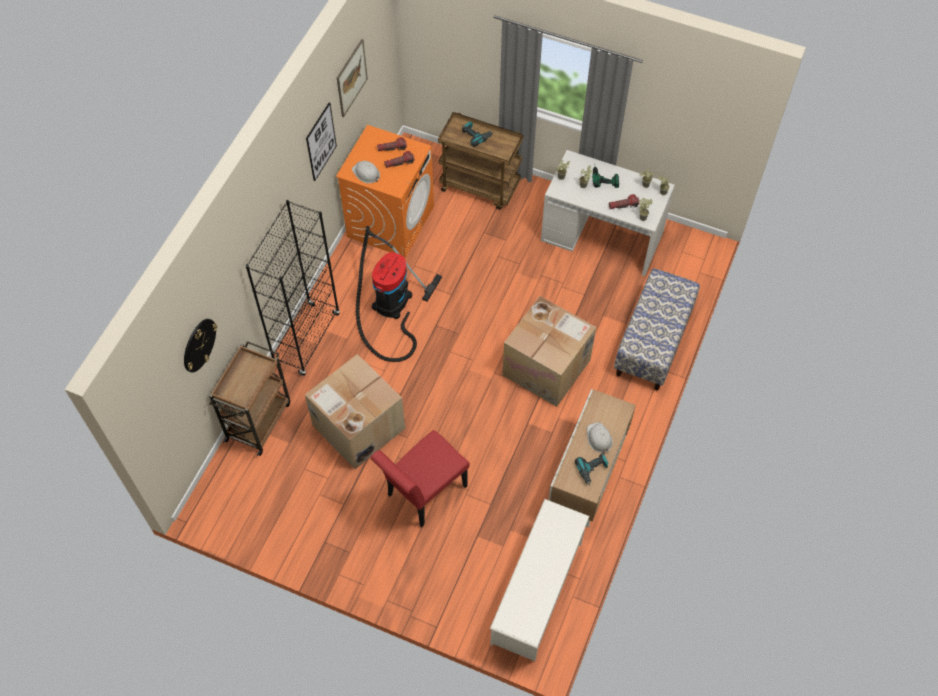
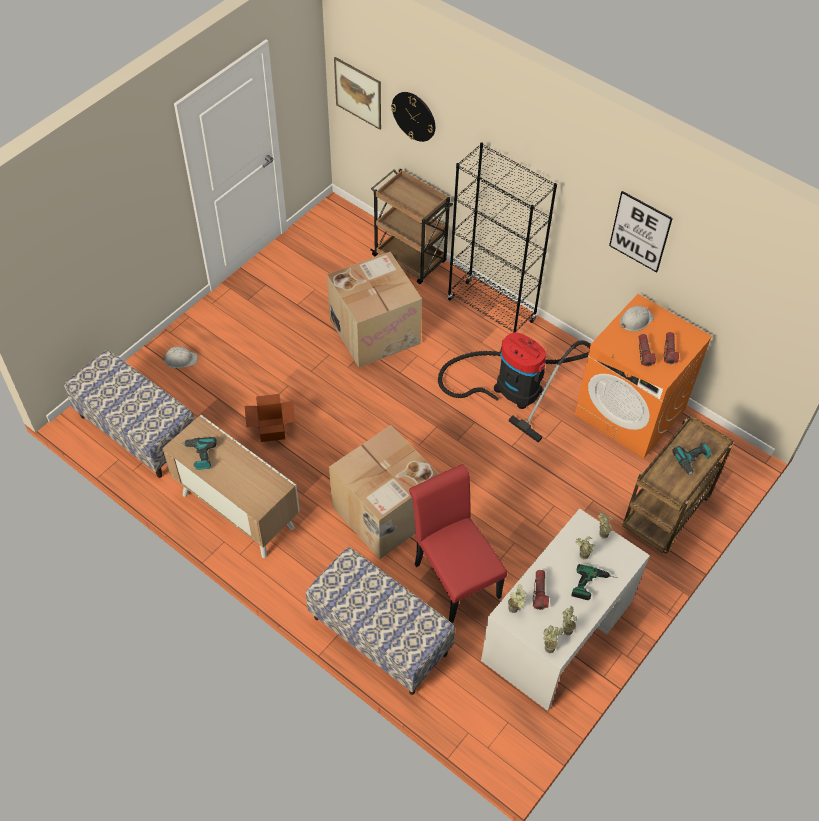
camera: 105 degrees right, 5 degrees down
(351, 78) = (720, 257): picture -> picture (358, 93)
(423, 494) = (280, 366): red chair -> red chair (453, 575)
(496, 477) = (271, 430): none -> cardboard box
(537, 592) = (137, 431): white shoe rack -> bench
(599, 438) = (233, 472): white hard hat -> white hard hat (180, 359)

